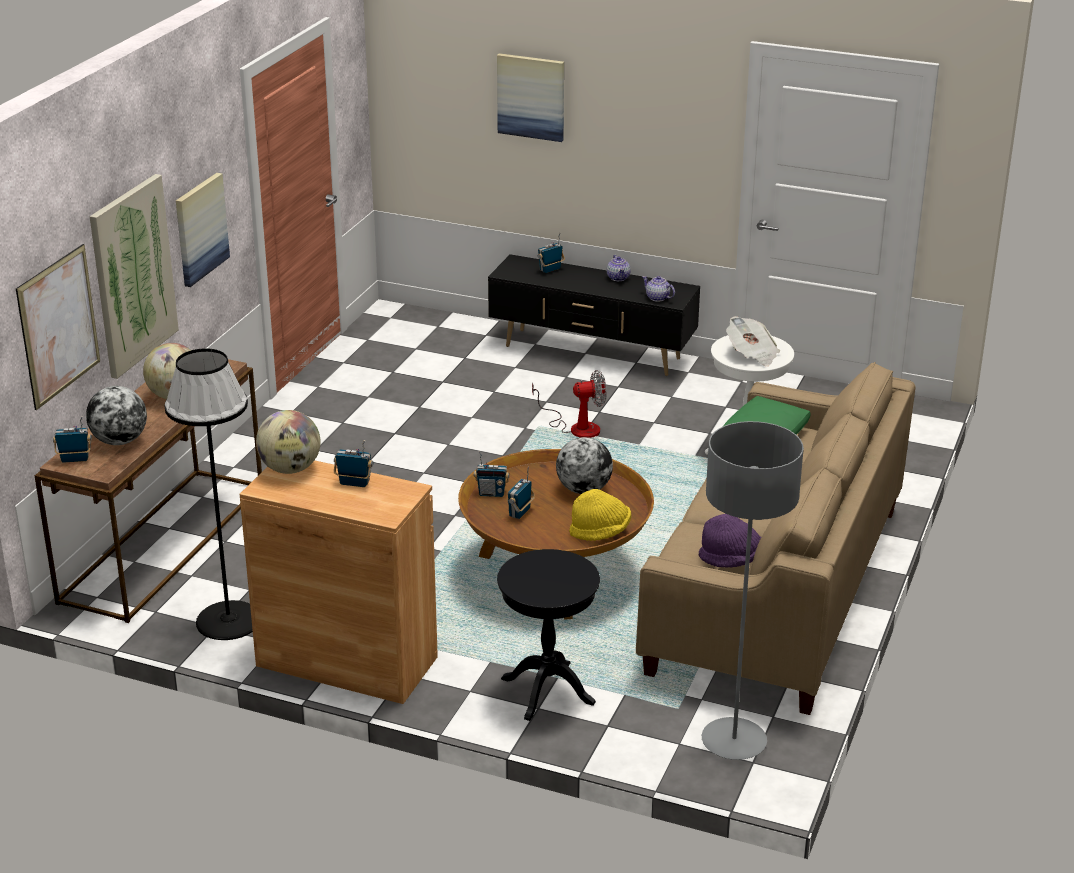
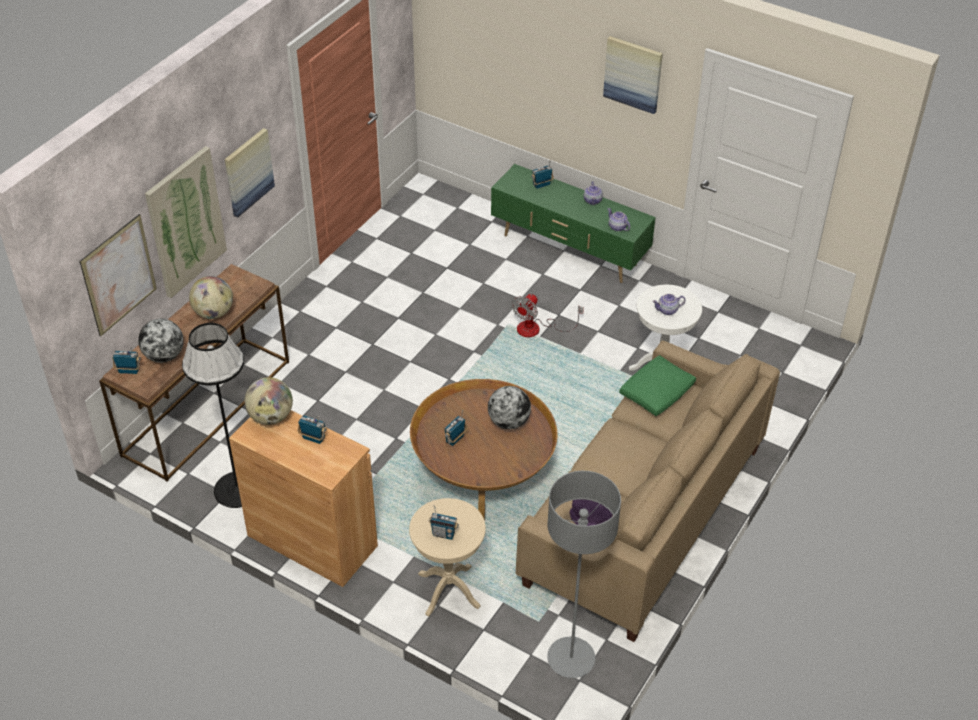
camera: 10 degrees right, 15 degrees up
(491, 493) = (439, 416): radio -> radio (444, 534)
(531, 97) = (534, 54): picture -> picture (633, 74)
(548, 691) = (449, 590): black side table -> beige side table
(576, 427) = (537, 329): fan -> fan turned 120 degrees clockwise
(592, 353) = (569, 251): black tv stand -> green tv stand
(600, 532) = (509, 467): yellow hat -> none
(752, 354) = (668, 310): newspaper -> teapot

